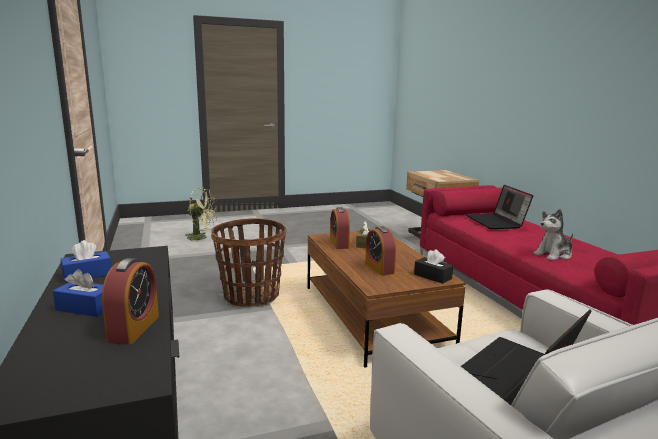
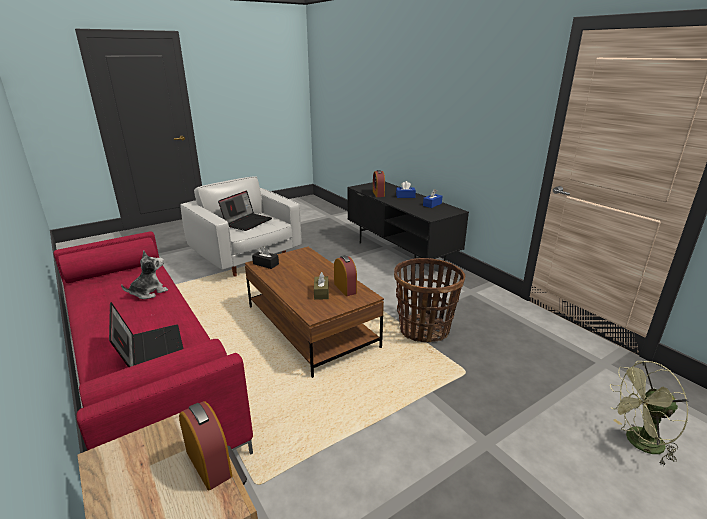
camera: 165 degrees right, 10 degrees up
(379, 268) = (304, 266): alarm clock -> alarm clock (208, 463)

